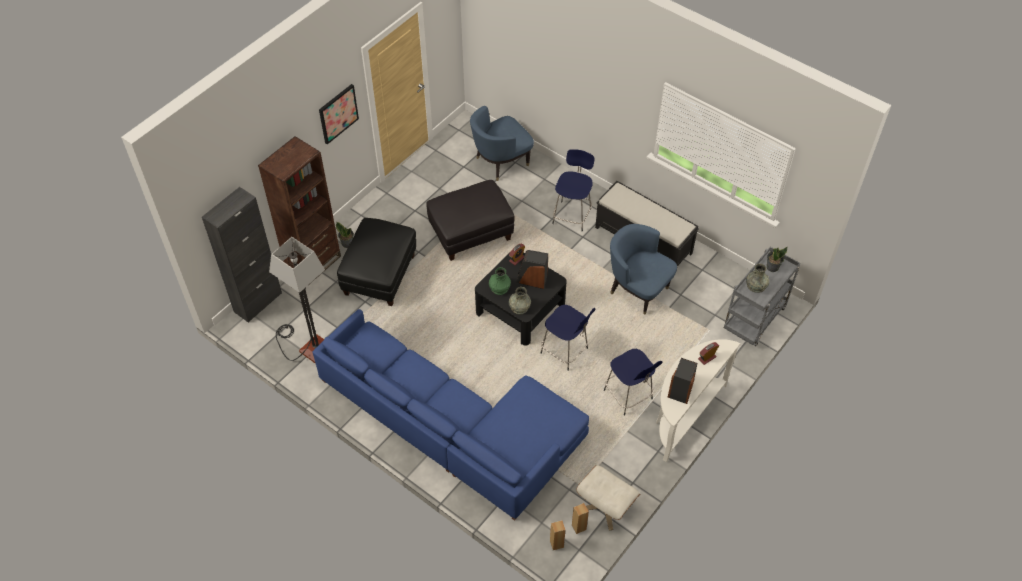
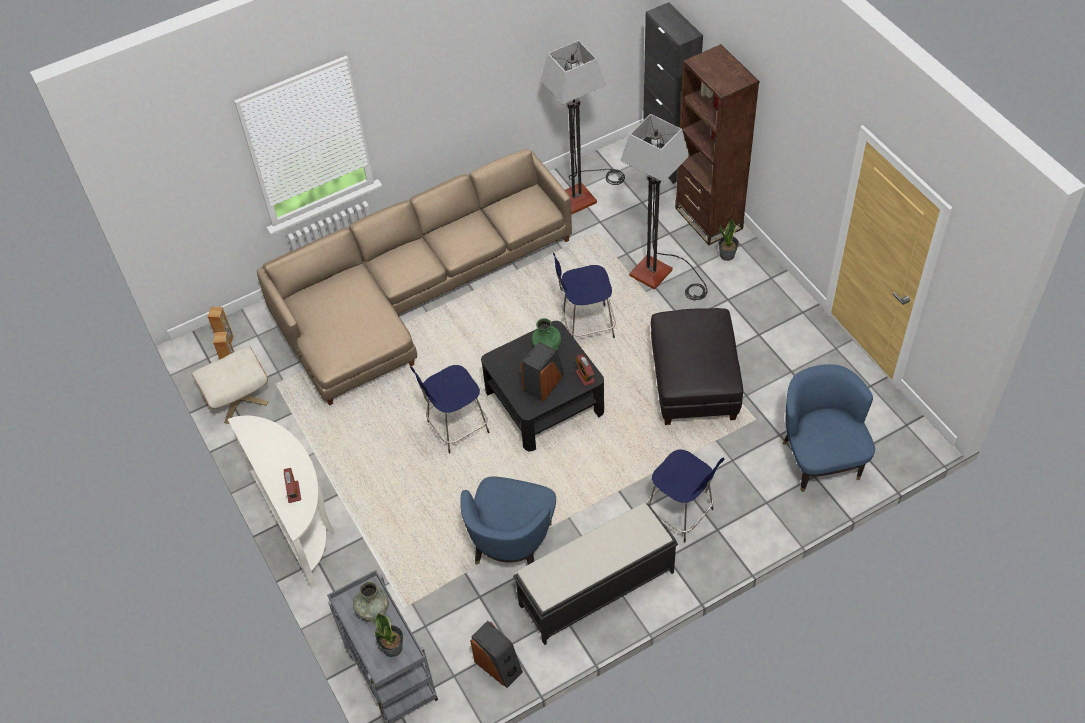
camera: 115 degrees right, 0 degrees up
(338, 113) = (811, 147): picture -> none
(380, 275) = (662, 275): black ottoman -> floor lamp
(455, 426) = (413, 293): blue sofa -> beige sofa
(519, 307) = (507, 357): grey vase -> none
(629, 396) = (358, 472): blue stool -> blue stool (586, 325)
(637, 290) = (512, 546): blue armchair -> blue armchair turned 135 degrees clockwise
(681, 388) = (269, 446): speaker -> speaker (499, 665)

